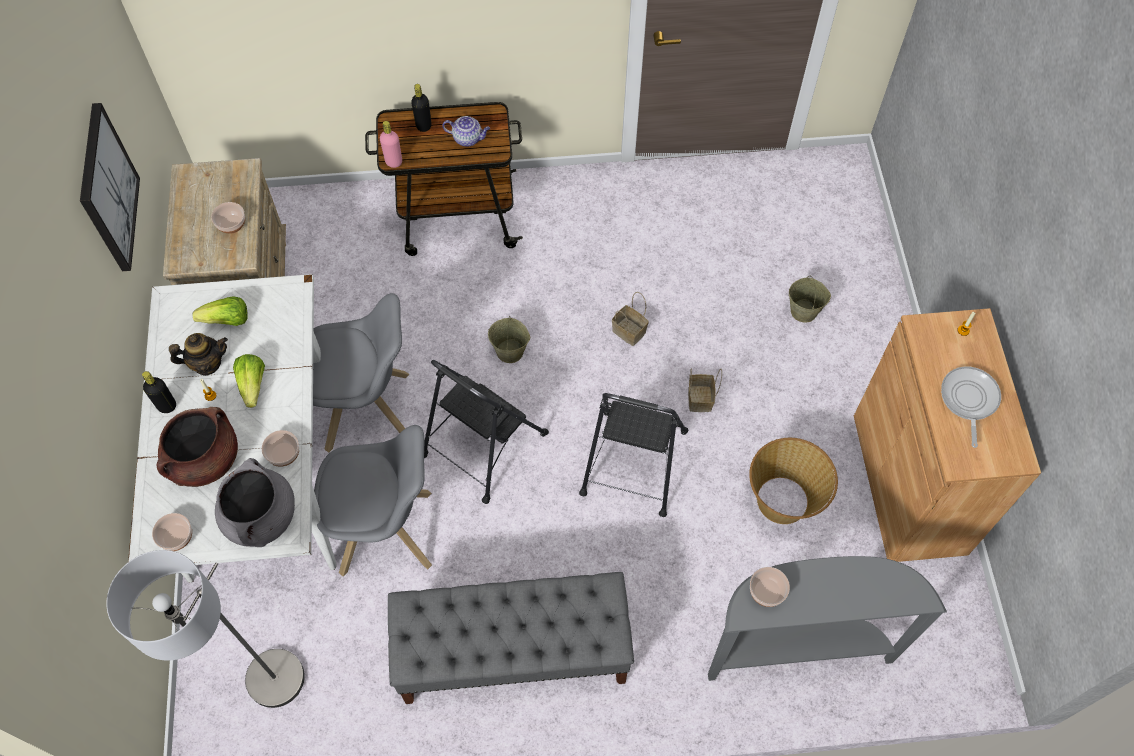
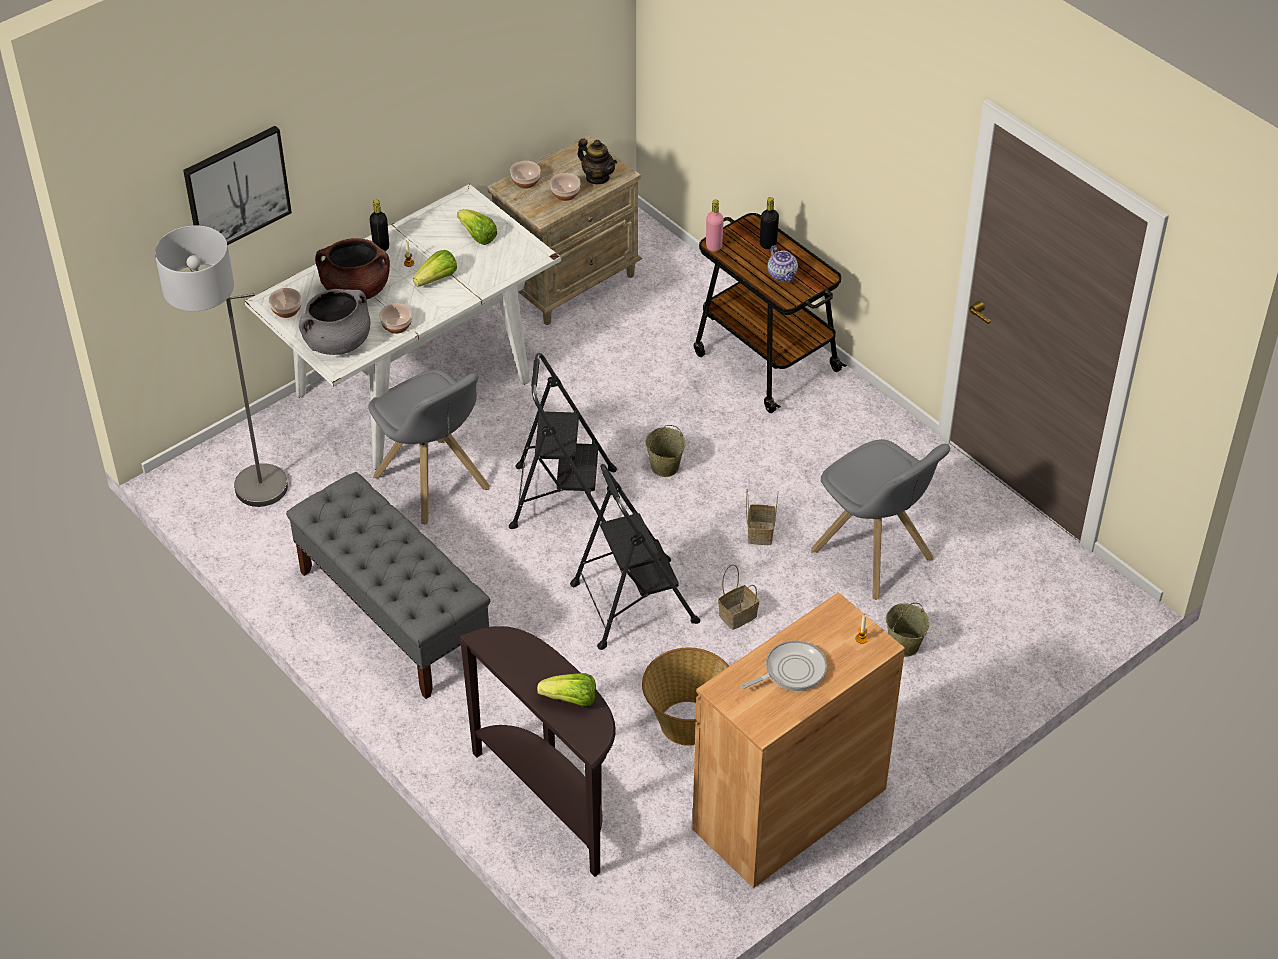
camera: 55 degrees right, 15 degrees down
(107, 189) = (476, 77): picture -> picture (236, 190)
(207, 363) = (433, 247): teapot -> teapot (597, 177)
(368, 410) = (528, 412): grey chair -> grey chair (873, 554)
(767, 591) = (513, 643): bowl -> bowl (526, 181)
(795, 647) = (552, 799): grey console table -> brown console table
(862, 583) = (571, 700): none -> lettuce

